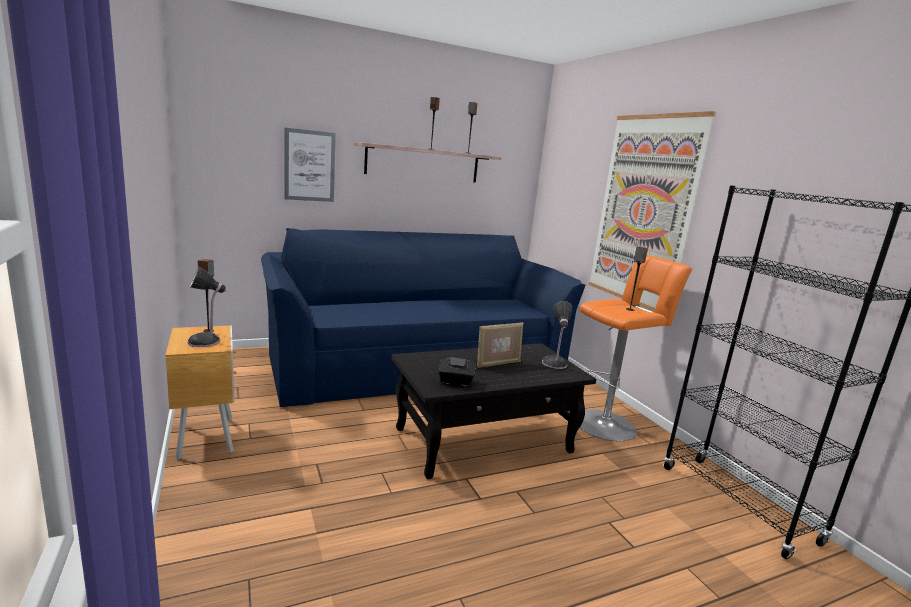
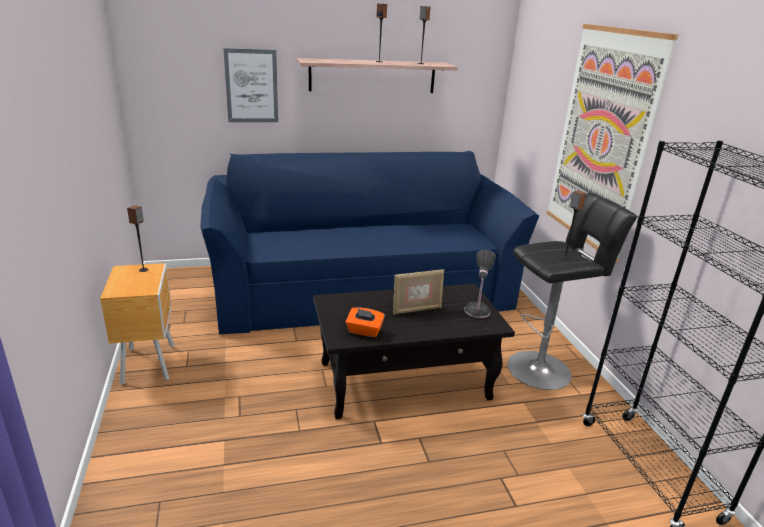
camera: 10 degrees right, 10 degrees up
(206, 341) = (138, 283): table lamp -> none
(455, 382) = (364, 331): black tissue box -> orange tissue box
(608, 423) = (543, 368): orange stool -> black stool

